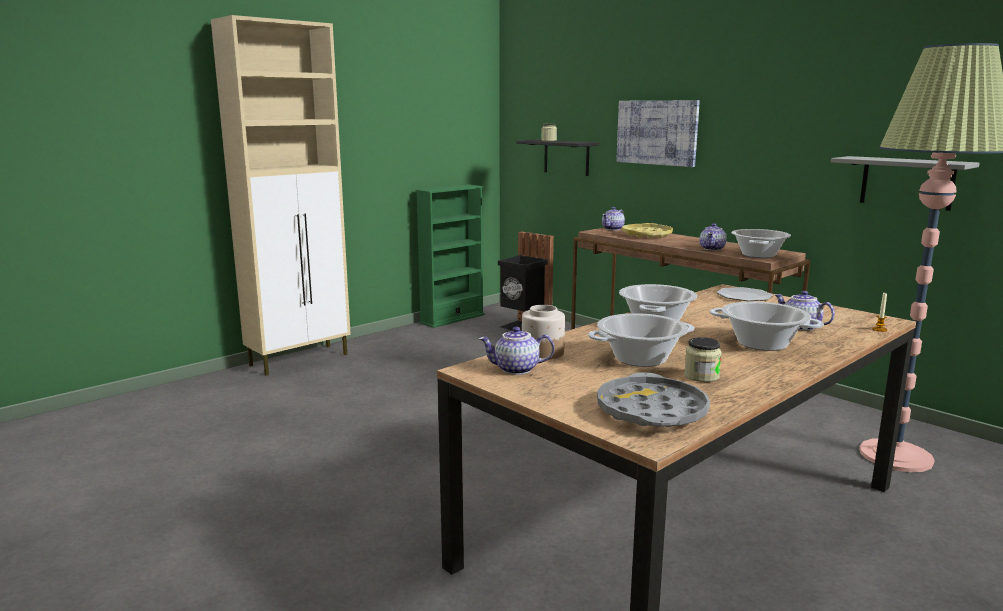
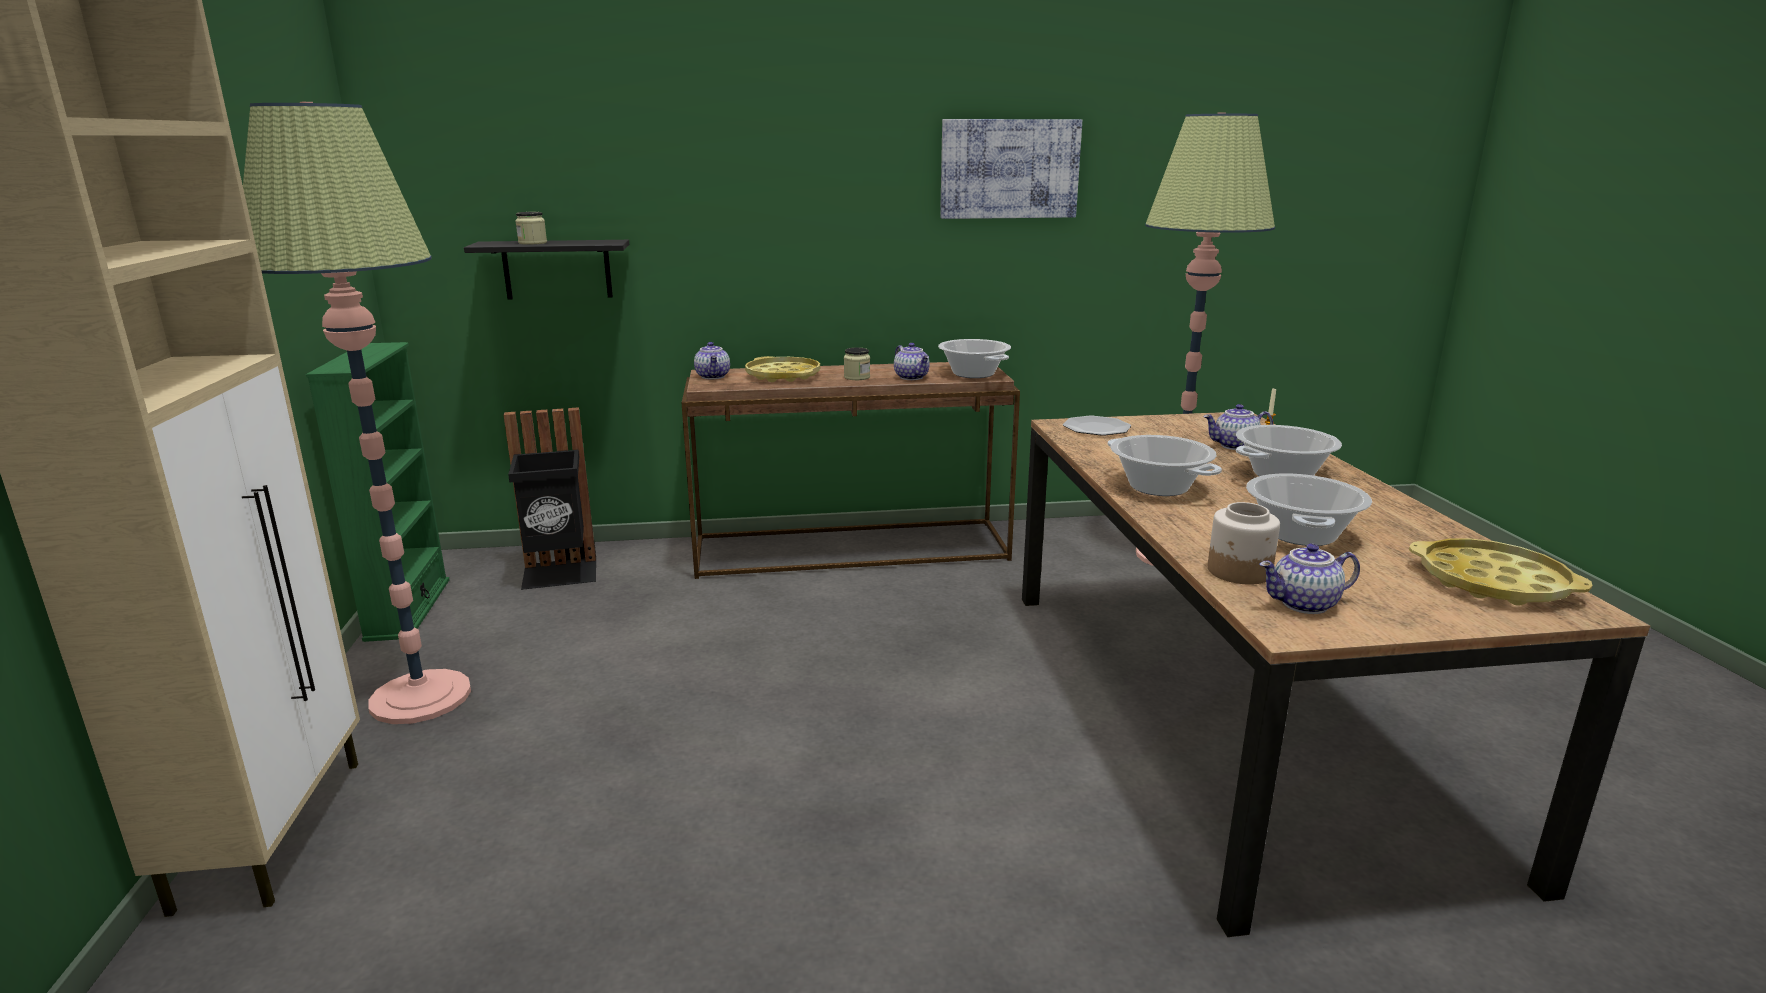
camera: 55 degrees left, 5 degrees up
(398, 345) = (420, 697): none -> floor lamp
(516, 370) = (1304, 605): teapot -> teapot turned 45 degrees clockwise
(651, 411) = (1492, 583): grey tray -> yellow tray
(657, 132) = (743, 218): picture -> picture (1009, 169)
(701, 376) = (1380, 529): jar -> jar (857, 377)
(907, 182) = (1089, 263): grey shelf -> none

